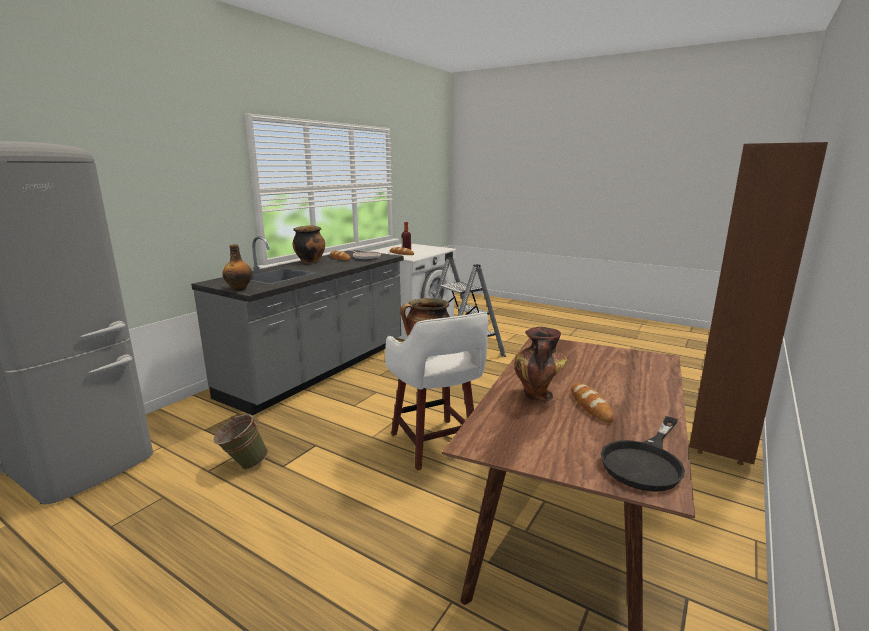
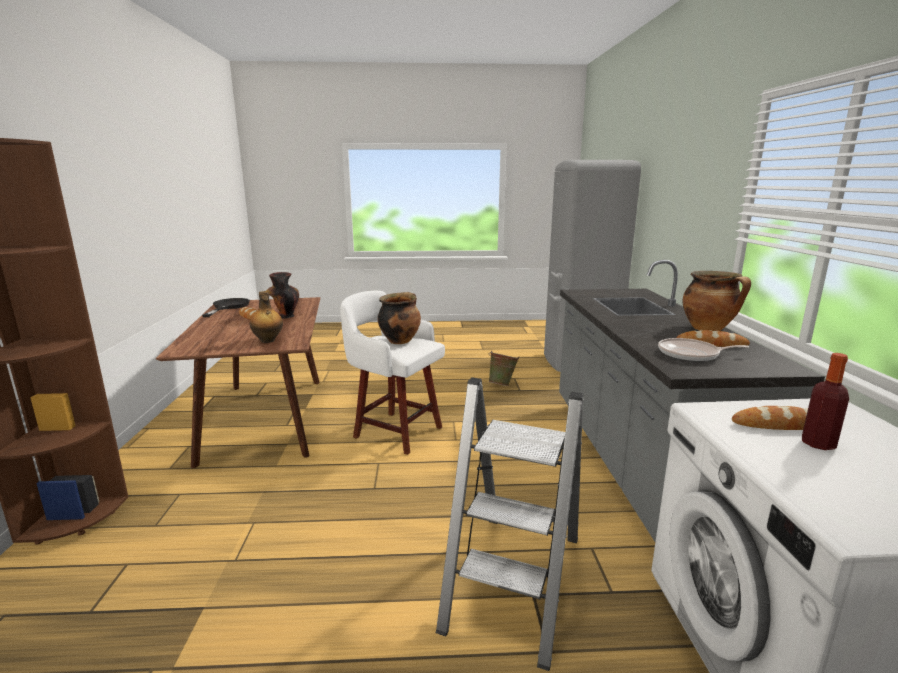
camera: 145 degrees right, 0 degrees up
(239, 289) = (590, 291): bottle -> bottle (268, 340)

